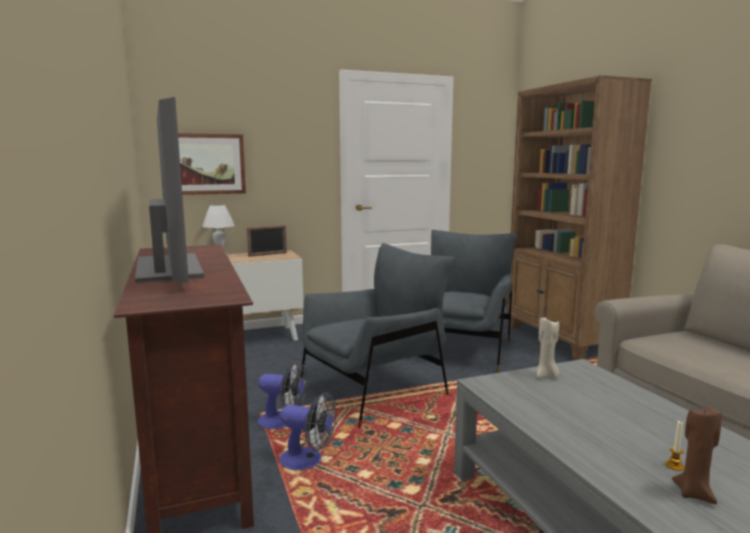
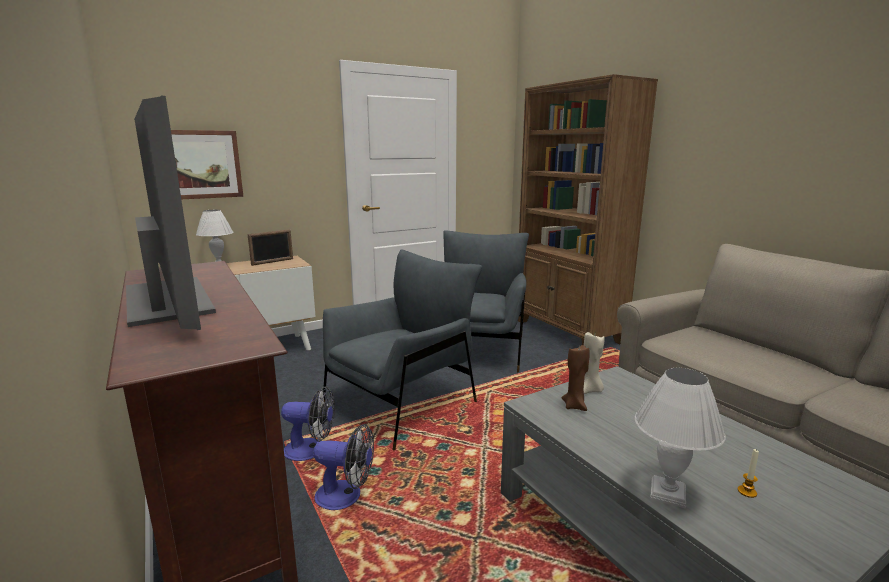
camera: 10 degrees left, 5 degrees up
(592, 459) = (669, 493): none -> white table lamp
(694, 493) = (778, 526): brown candle -> brown candle (574, 406)

